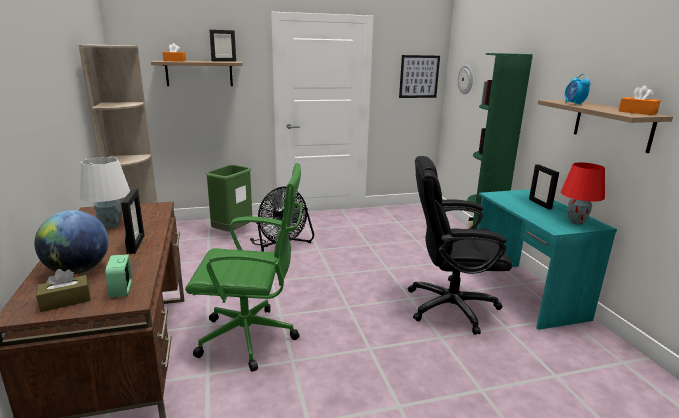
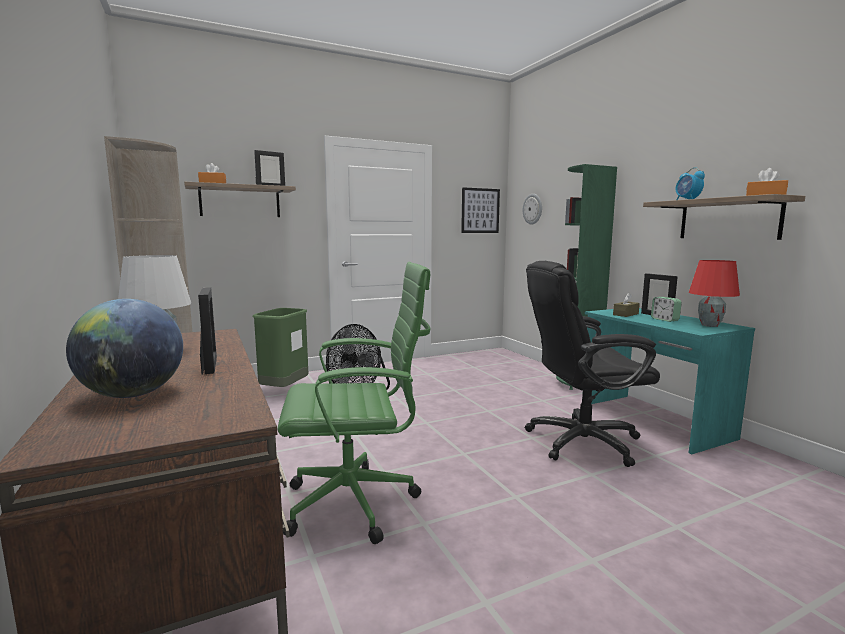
camera: 10 degrees left, 10 degrees down
(66, 301) = (129, 428): brown tissue box -> brown tissue box (625, 314)
(121, 290) = (217, 409): alarm clock -> alarm clock (665, 319)

